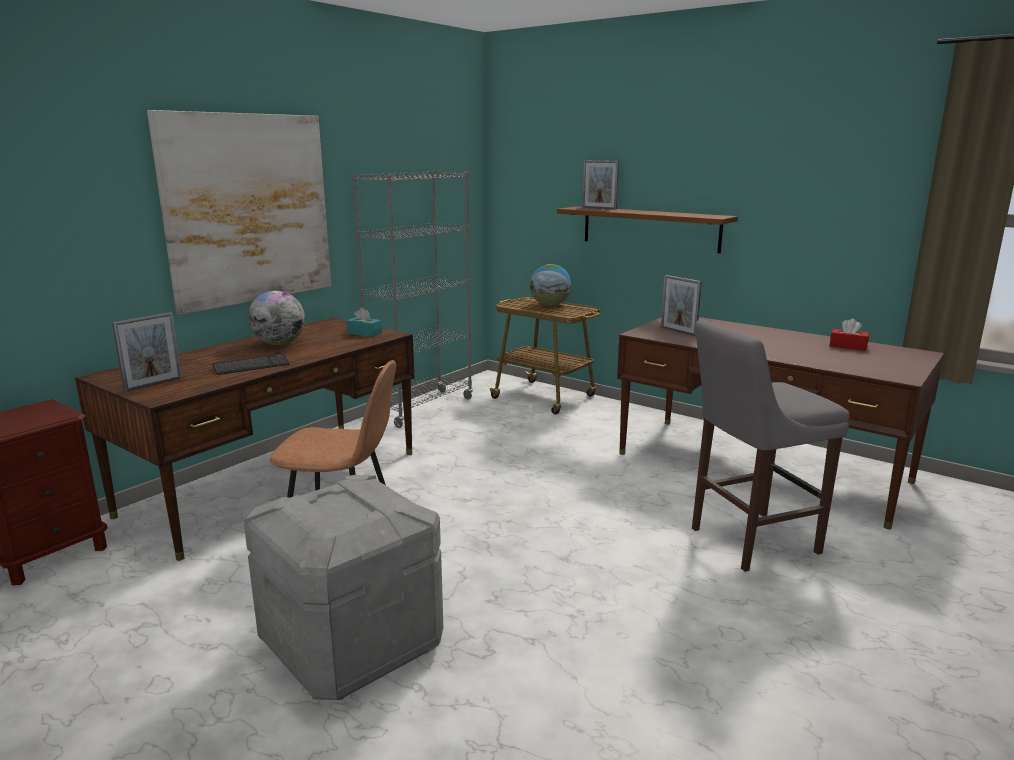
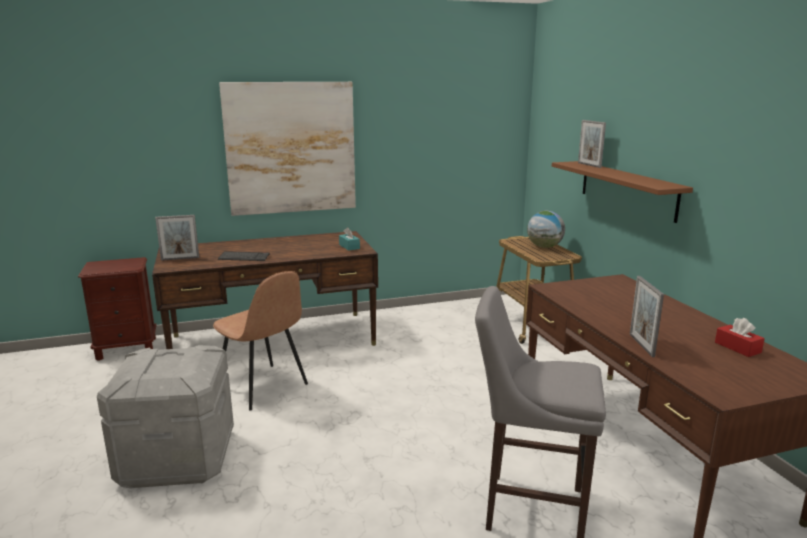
camera: 35 degrees right, 0 degrees up
(279, 344) = (287, 245): globe -> none
(421, 408) = (427, 312): grey bookcase -> none
(678, 331) = (587, 293): picture frame -> picture frame (641, 345)

